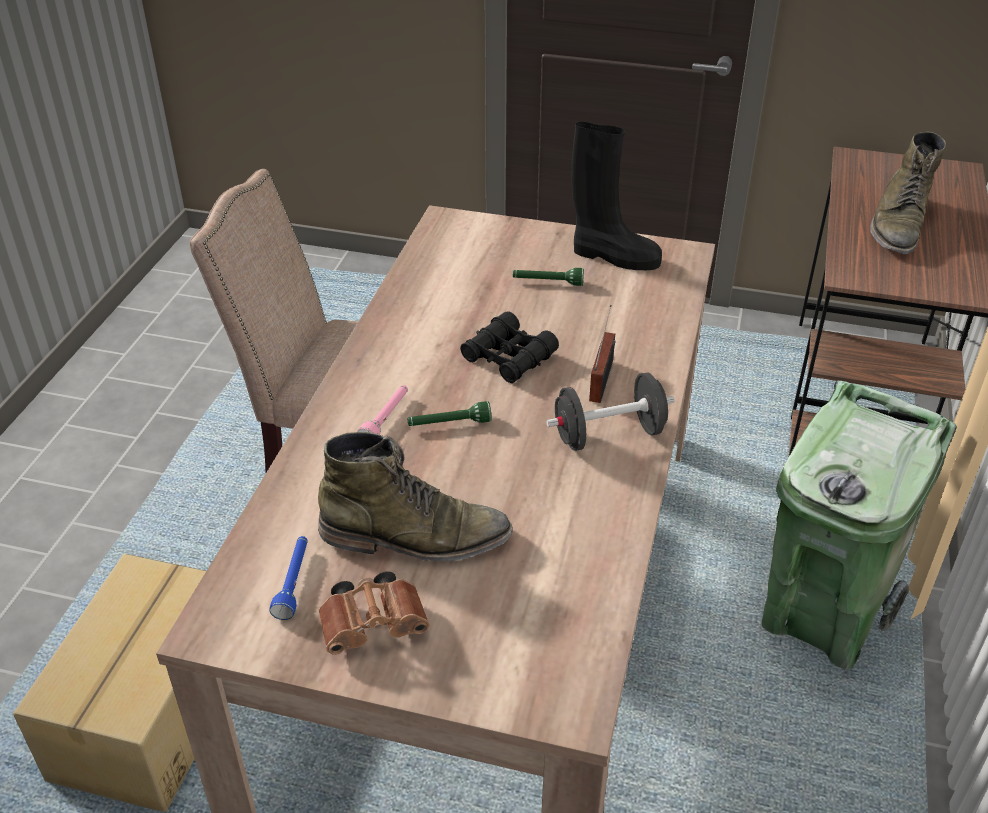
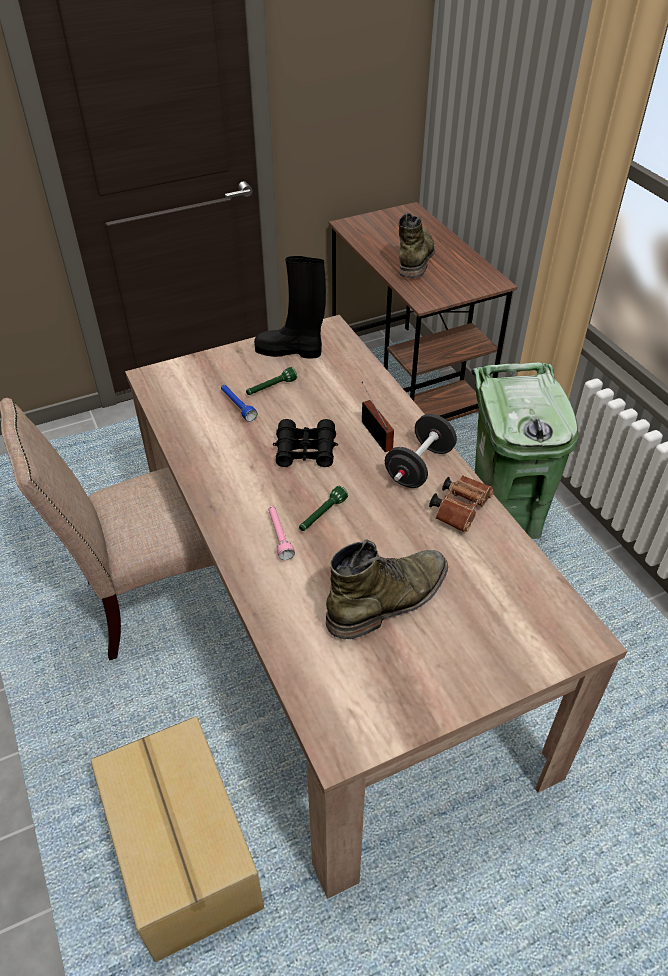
camera: 40 degrees left, 5 degrees up
(293, 582) = (353, 679): blue flashlight -> blue flashlight (237, 406)
(376, 625) = (432, 668): brown binoculars -> brown binoculars (461, 509)
(613, 256) = (290, 350): black boot -> black boot turned 150 degrees counterclockwise
(898, 225) = (415, 258): green boot -> green boot turned 150 degrees counterclockwise

